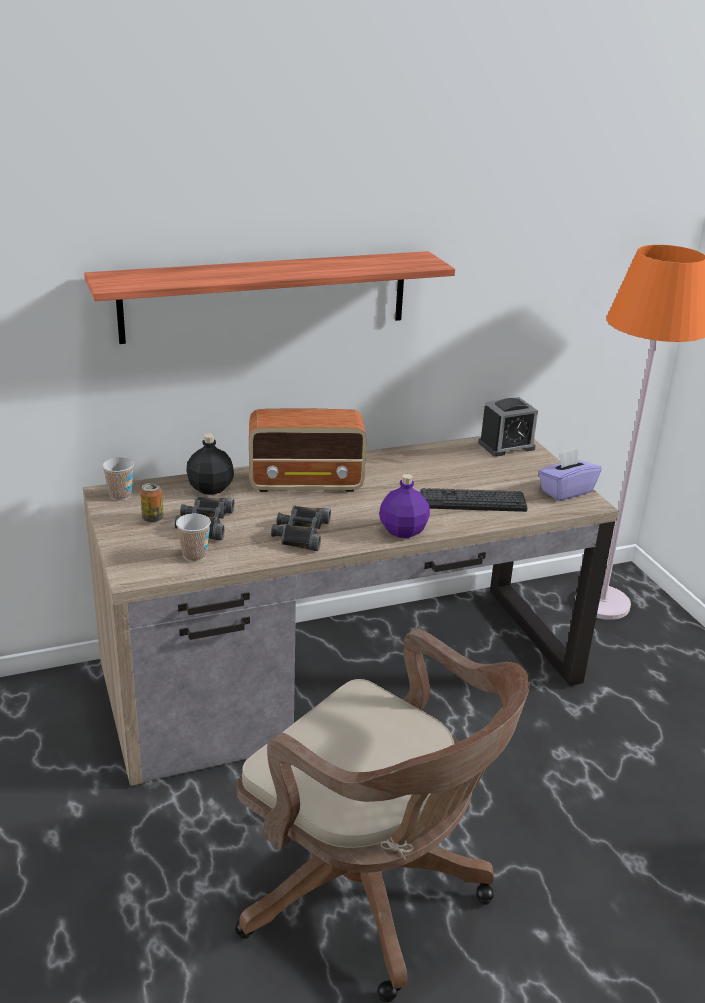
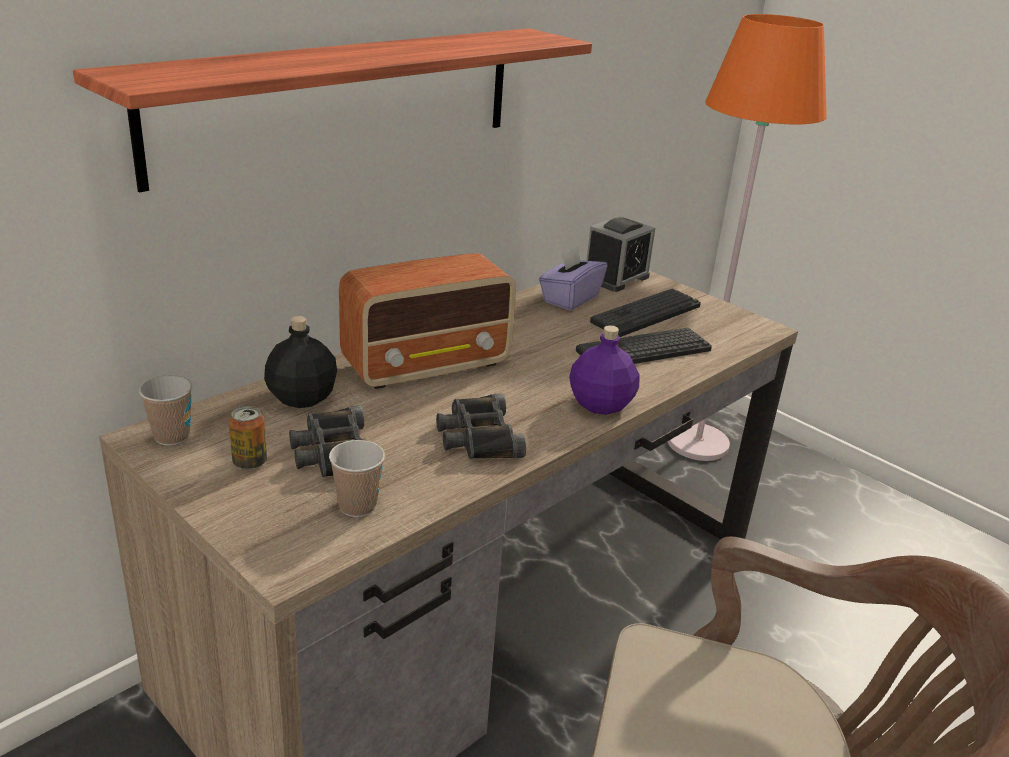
camera: 25 degrees left, 0 degrees up
(502, 476) = (646, 314): none -> keyboard
(565, 491) = (726, 319): purple tissue box -> purple tissue box (570, 298)

